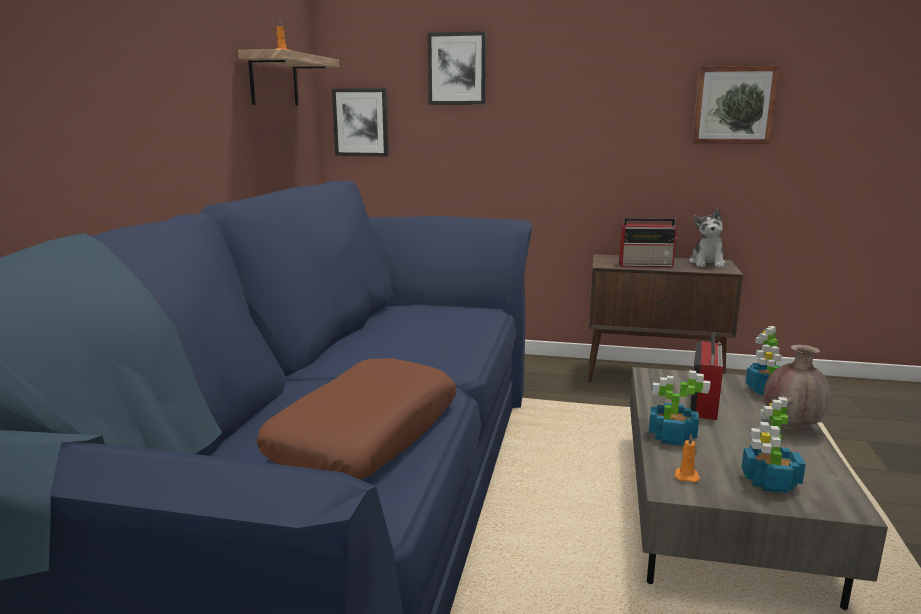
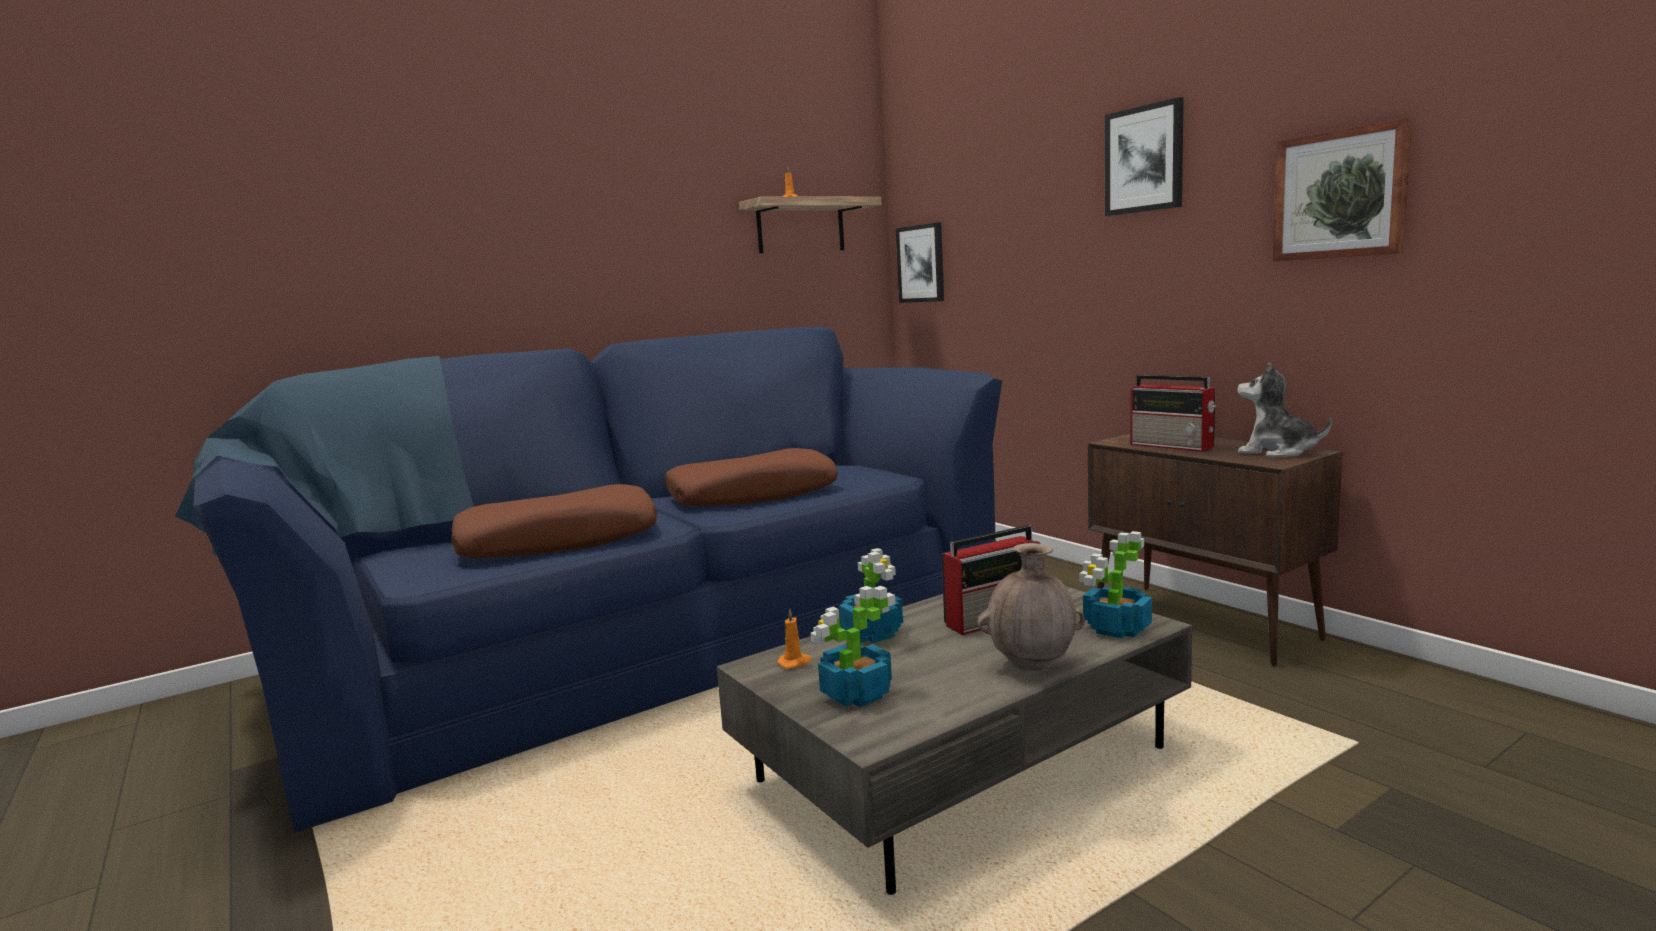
camera: 45 degrees right, 5 degrees down
(410, 347) = (753, 495): none -> brown pillow
(457, 69) = (1001, 190): picture -> picture (1144, 159)
(707, 263) = (1277, 452): plush toy -> plush toy turned 75 degrees clockwise

